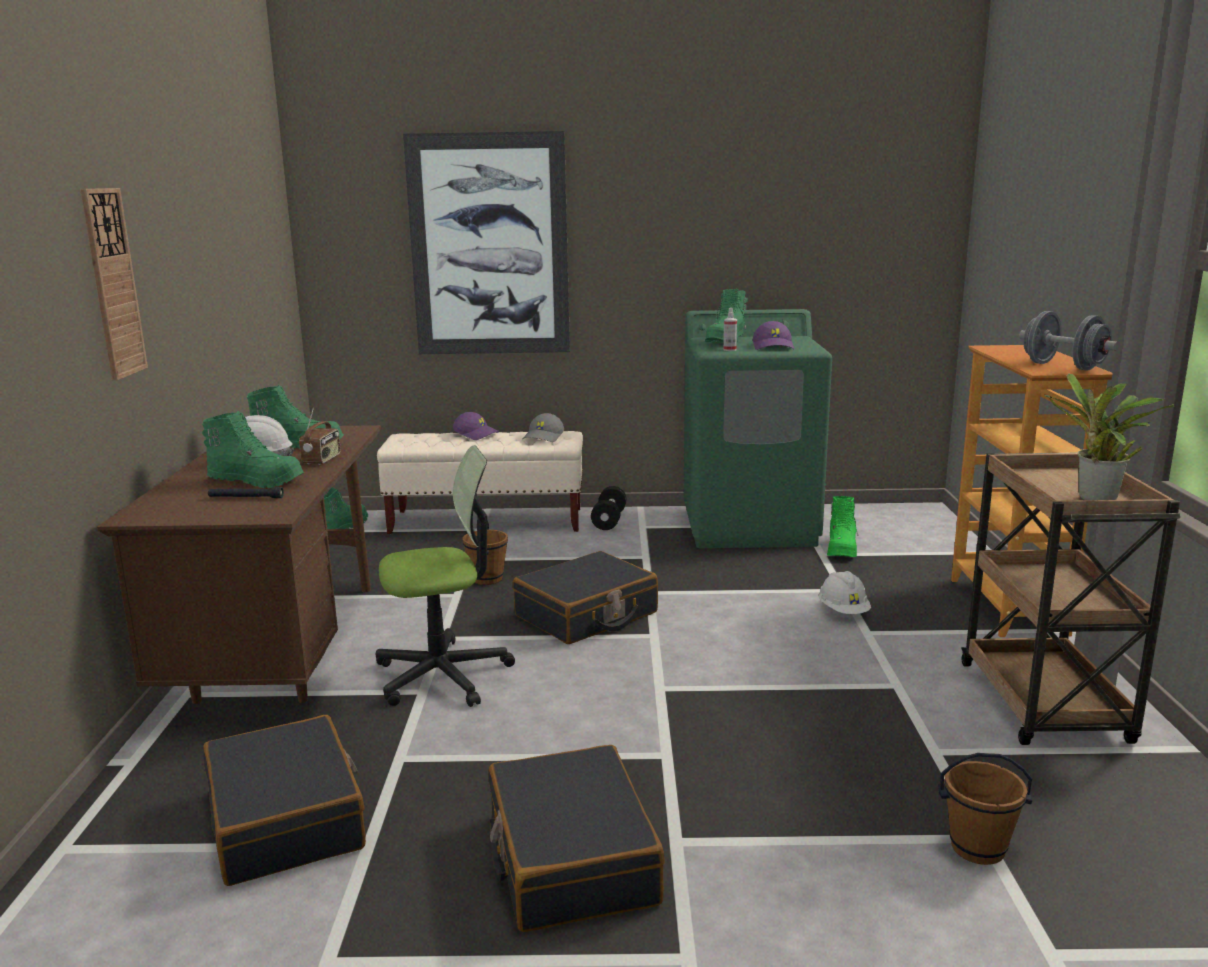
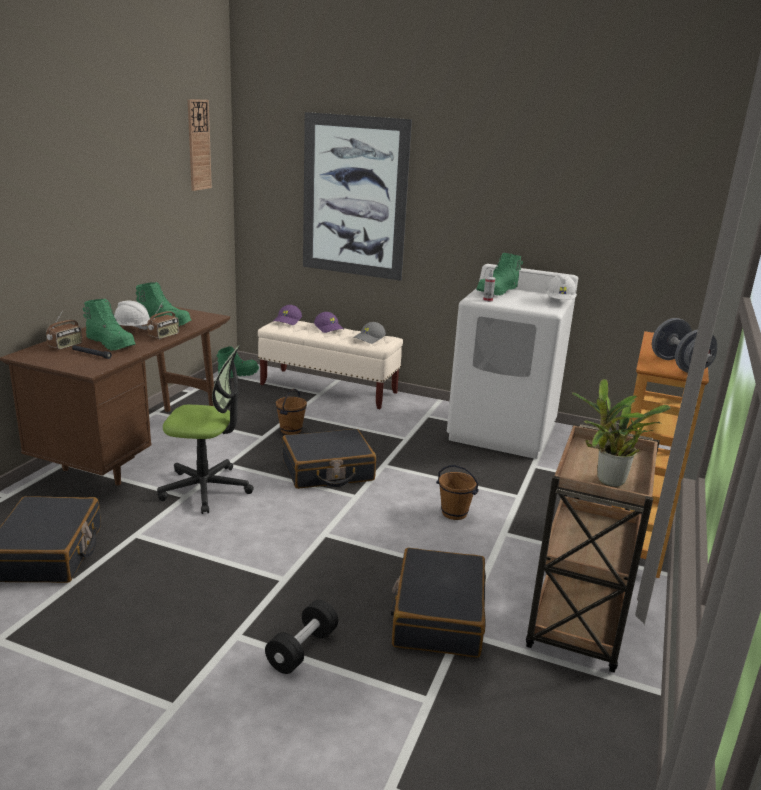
camera: 20 degrees right, 5 degrees up
(113, 283) = (36, 212): wall clock -> wall clock (198, 145)
(187, 495) = (66, 346): none -> radio
(570, 858) = (168, 625): black suitcase -> black suitcase (438, 615)
(609, 520) = (408, 405): black dumbbell -> black dumbbell (302, 649)
(750, 526) = (503, 431): green washing machine -> white washing machine
(774, 347) = (524, 303): purple cap -> purple cap (288, 321)
(841, 549) = (552, 465): green boot -> none
(843, 611) = (503, 513): white hard hat -> white hard hat (559, 301)
(977, 847) = (417, 705): brown bucket -> brown bucket (454, 513)

